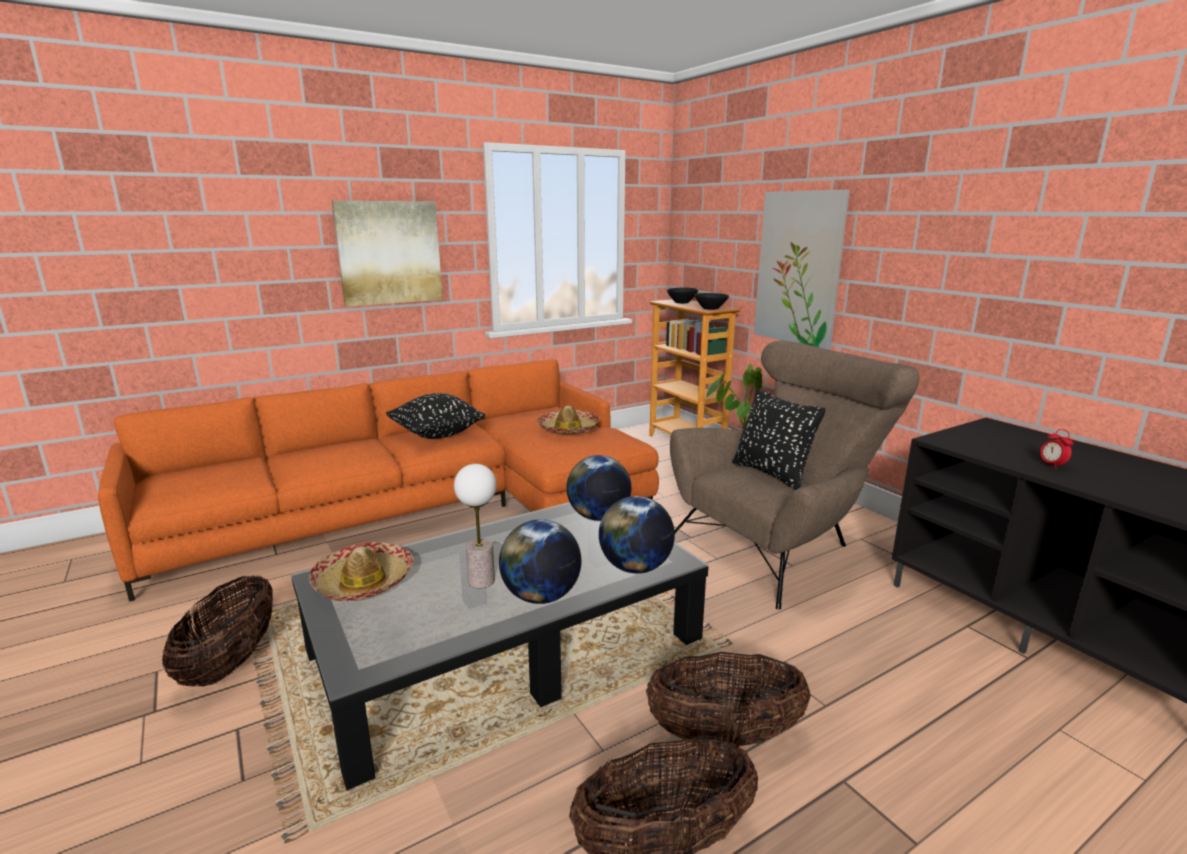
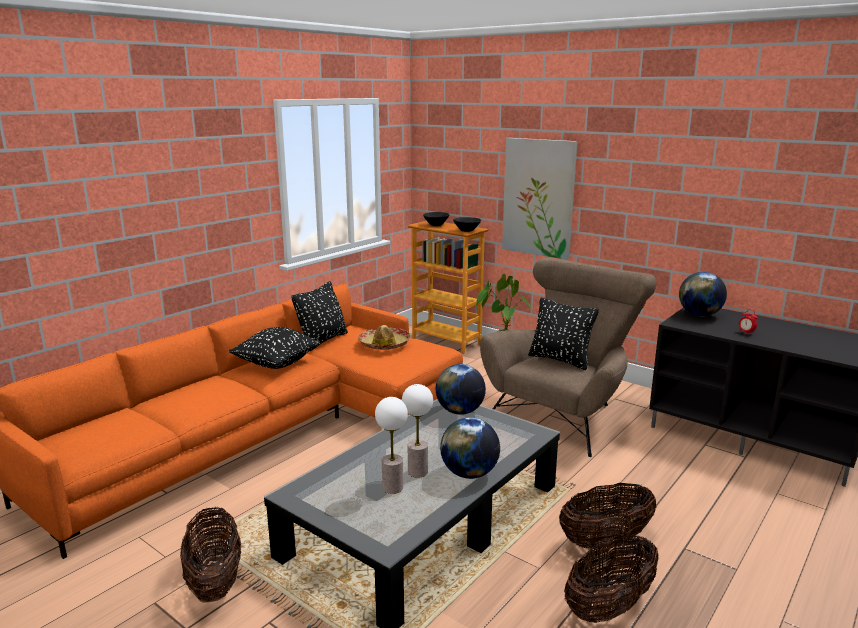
camera: 20 degrees left, 0 degrees up
(364, 582) = (330, 490): hat -> none
(389, 252) = (204, 203): picture -> none
(433, 594) = (392, 488): none -> table lamp
(509, 418) = (322, 340): none -> black pillow
(635, 567) = (515, 442): globe -> globe (699, 315)

